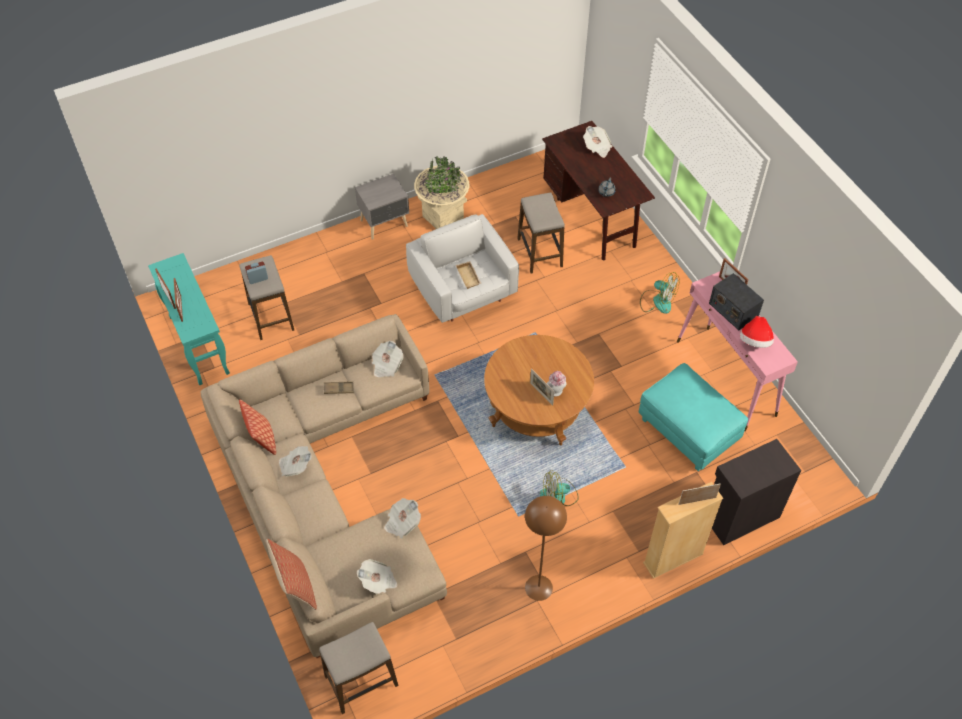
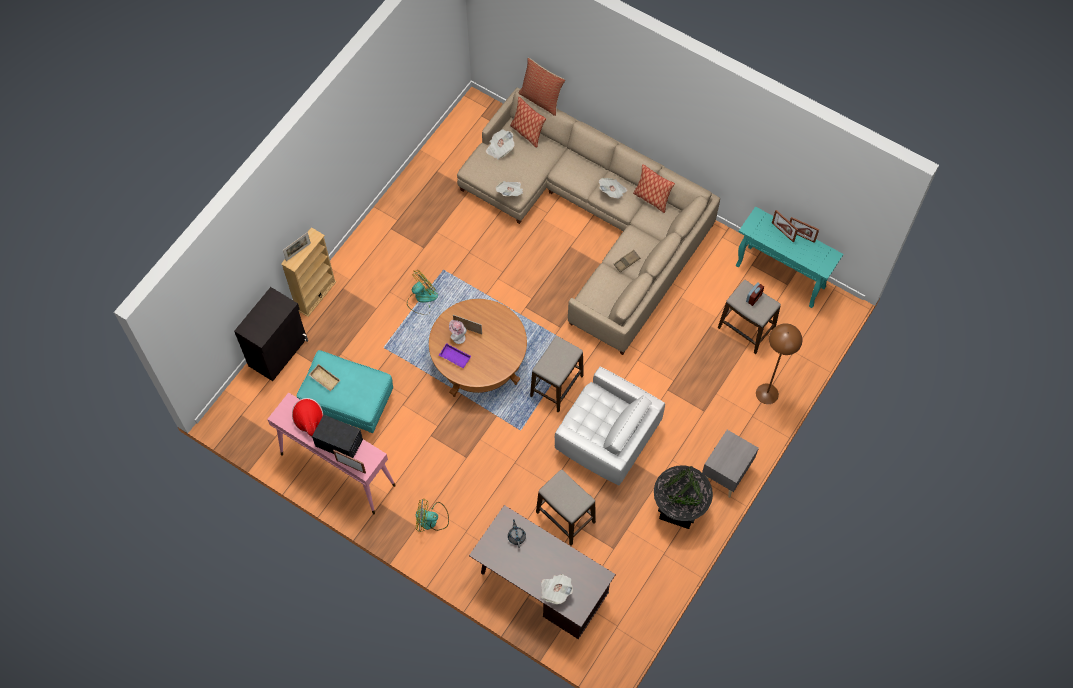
camera: 150 degrees right, 10 degrees up
(334, 585) = (527, 133): none -> pillow
(361, 681) = (481, 119): stool -> stool (557, 386)
(386, 365) = (605, 299): newspaper -> none
(443, 217) = (678, 510): beige planter -> black planter
(469, 277) = (594, 413): beige tray -> beige tray (324, 379)
(538, 587) = (401, 229): brown floor lamp -> brown floor lamp (767, 394)
(571, 375) = (454, 357): none -> purple tray

